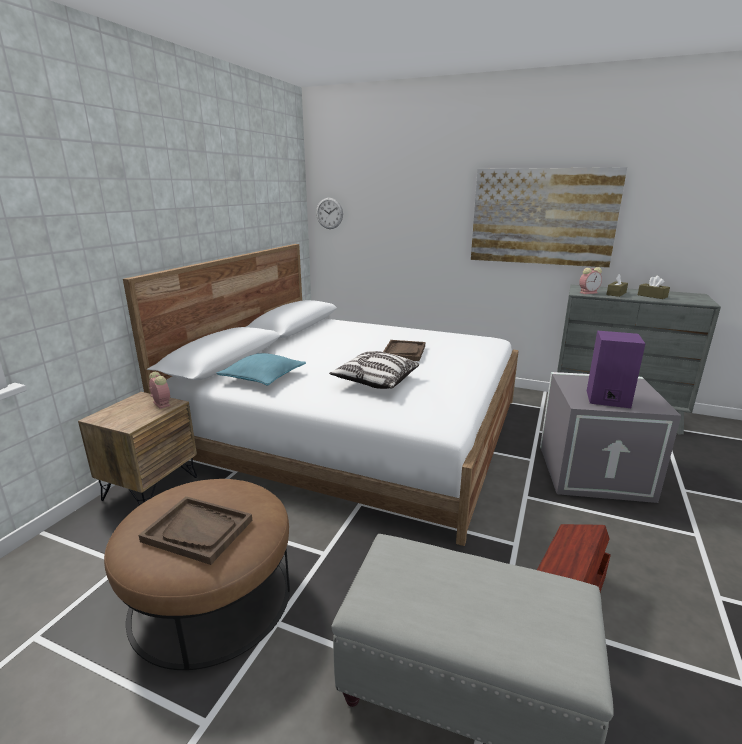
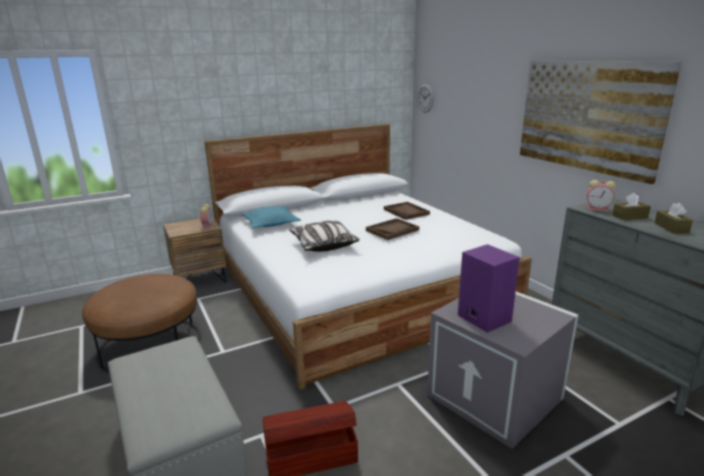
camera: 40 degrees right, 0 degrees up
(198, 531) = (129, 296): brown tray -> brown tray (406, 212)

